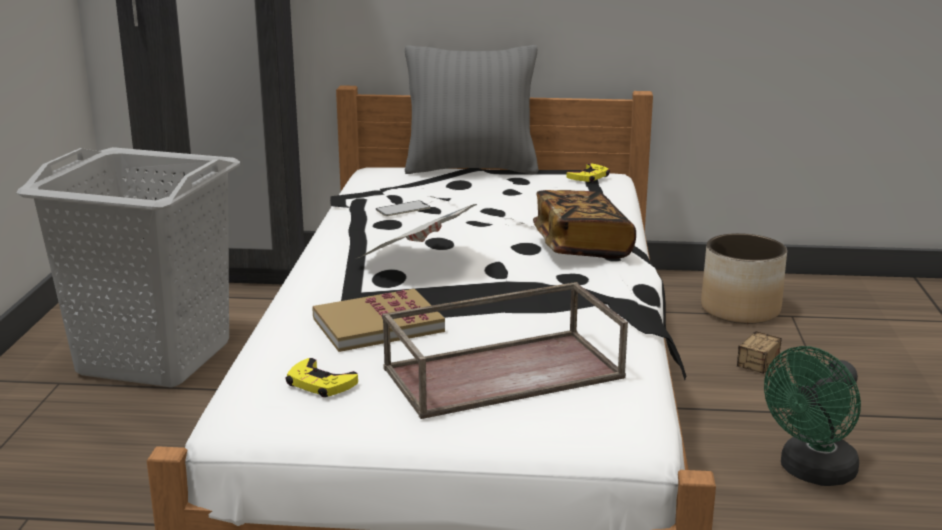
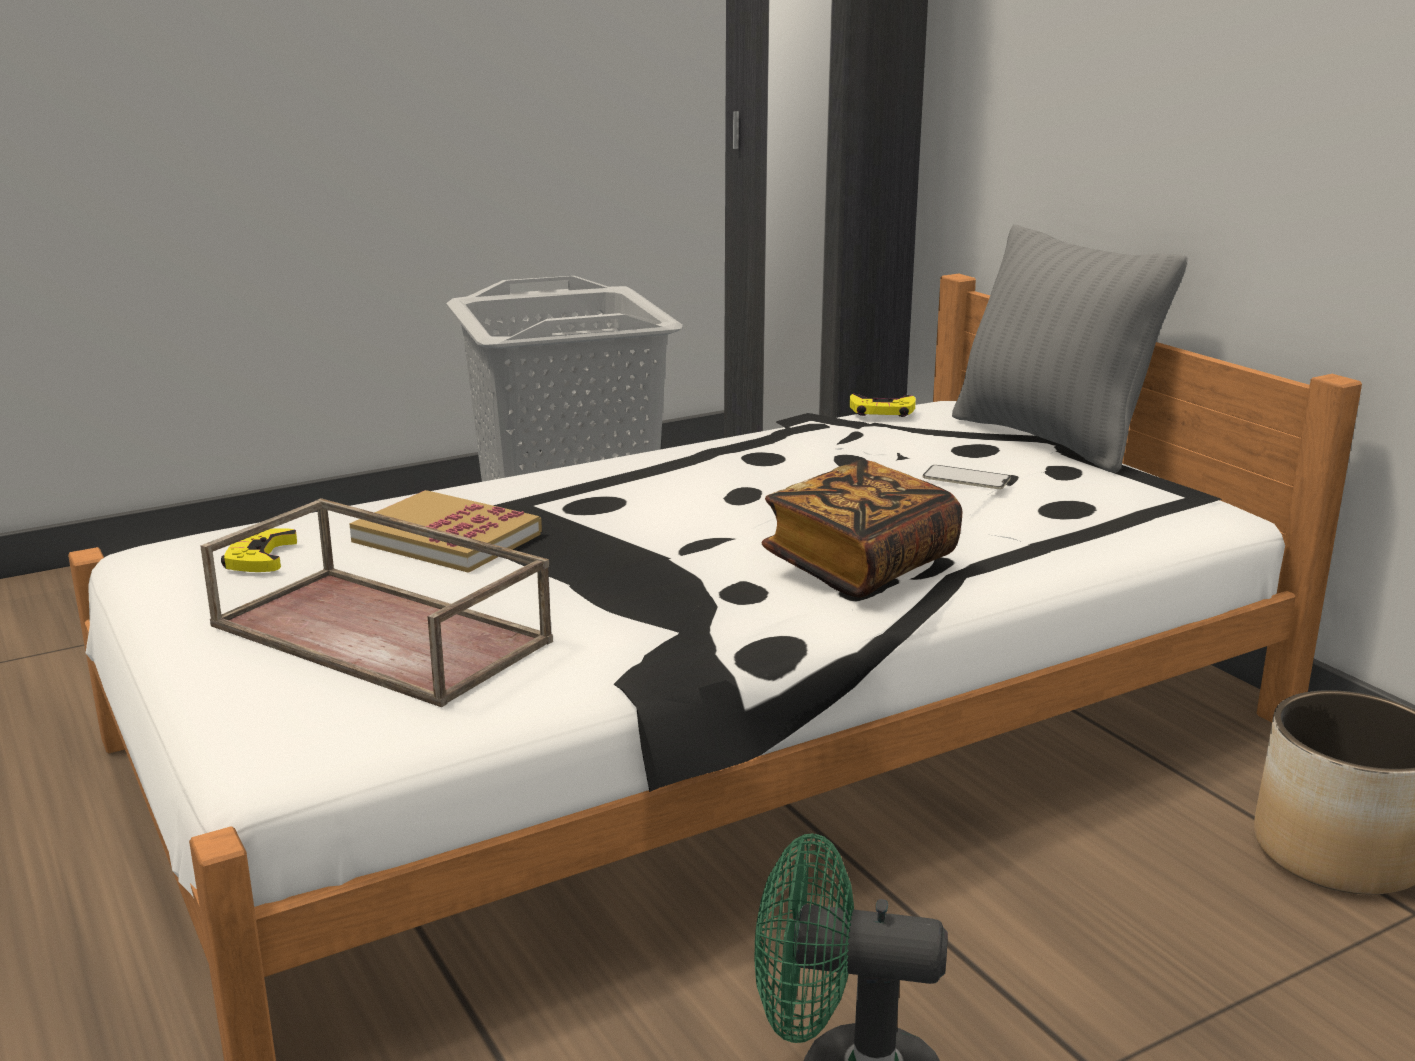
camera: 55 degrees right, 0 degrees up
(403, 209) = (819, 449): phone -> phone (966, 478)
(416, 262) = (659, 502): newspaper -> none
(589, 177) = (1174, 502): yellow game controller -> yellow game controller (882, 411)
(747, 374) = (1102, 929): storage box -> none

